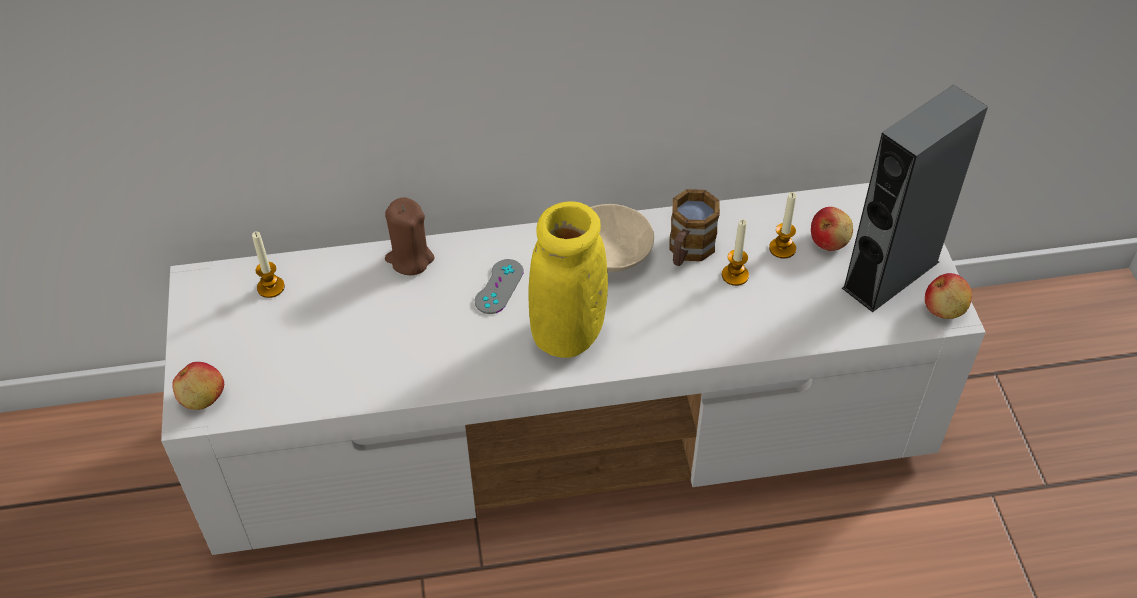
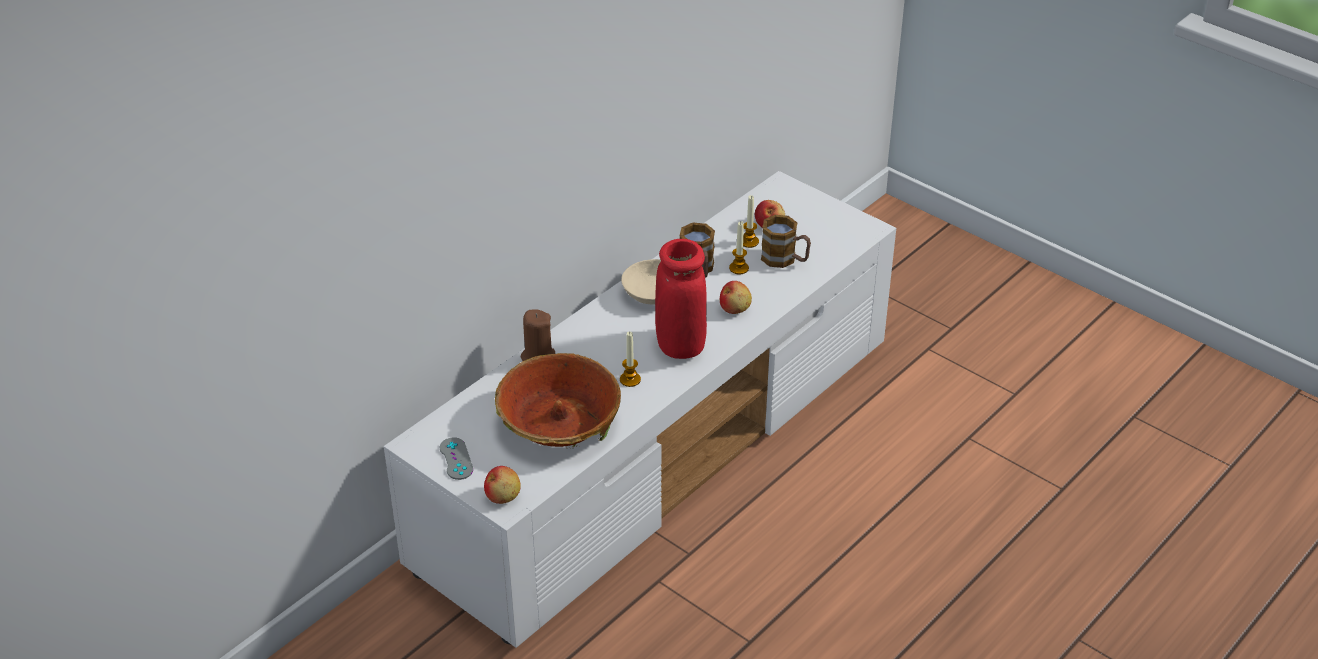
camera: 40 degrees left, 10 degrees down
(271, 287) = (468, 420): candle -> candle (630, 379)
(346, 348) = (559, 423): none -> bowl
(499, 287) = (611, 344): grey game controller -> grey game controller (456, 459)
(567, 333) = (680, 345): yellow vase -> red vase
(800, 295) = (785, 259): none -> mug
(890, 275) = (820, 225): grey speaker -> none
(944, 308) = (865, 227): apple -> apple (735, 308)

